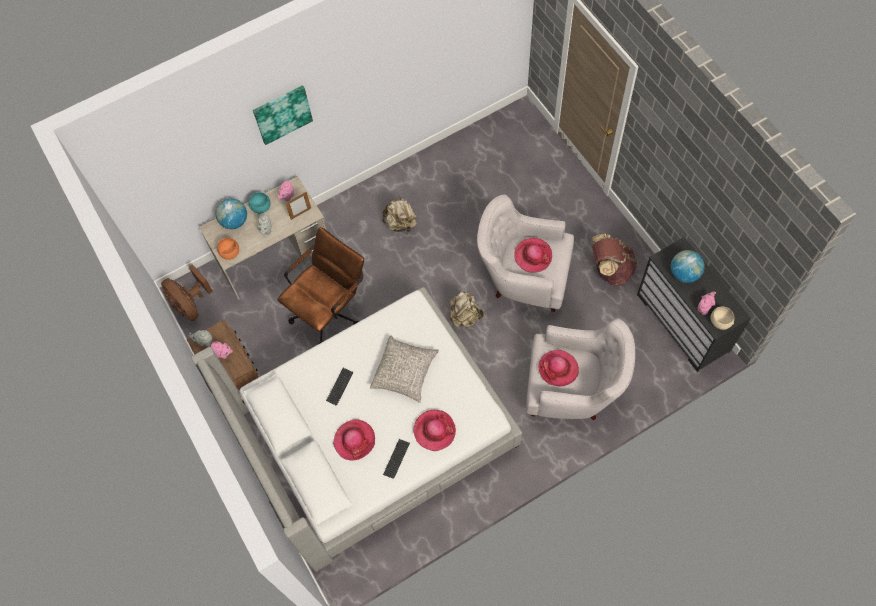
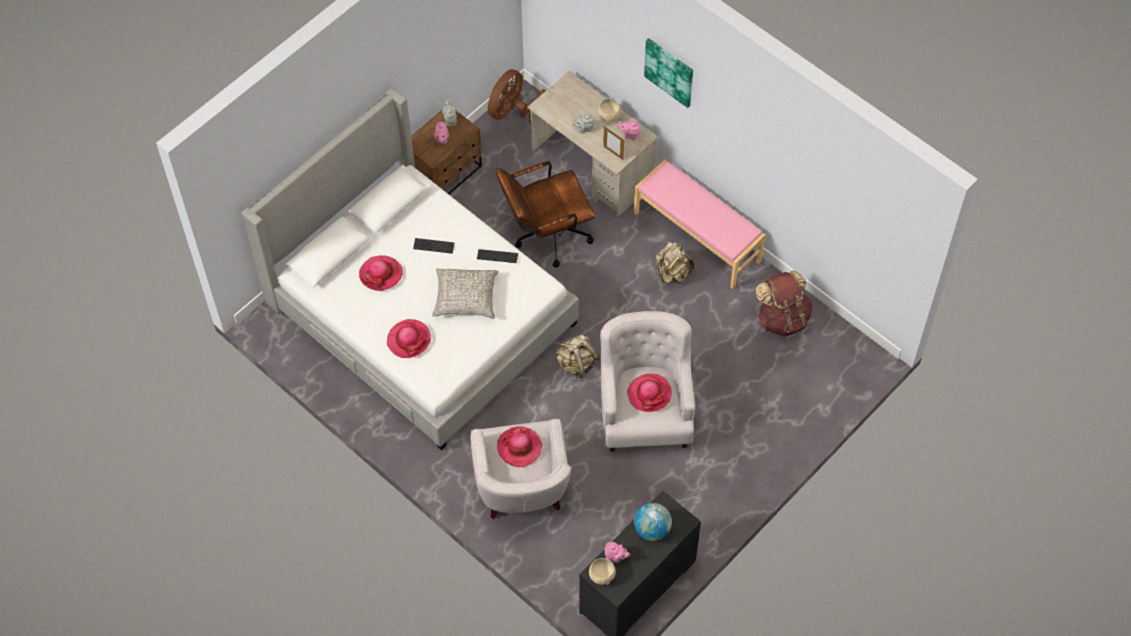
camera: 70 degrees right, 5 degrees down
(230, 253) = (547, 107): orange bowl -> none
(234, 221) = (585, 98): globe -> none
(261, 207) = (609, 116): turquoise bowl -> beige bowl
(330, 309) = (546, 236): brown office chair -> brown office chair turned 135 degrees clockwise
(372, 196) = (697, 236): none -> pink bench
(396, 459) = (371, 315): keyboard -> keyboard (497, 256)
(610, 269) = (683, 498): brown backpack -> brown backpack (782, 318)

